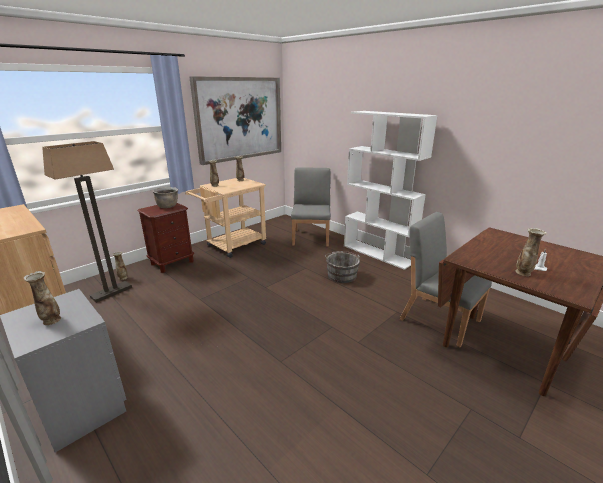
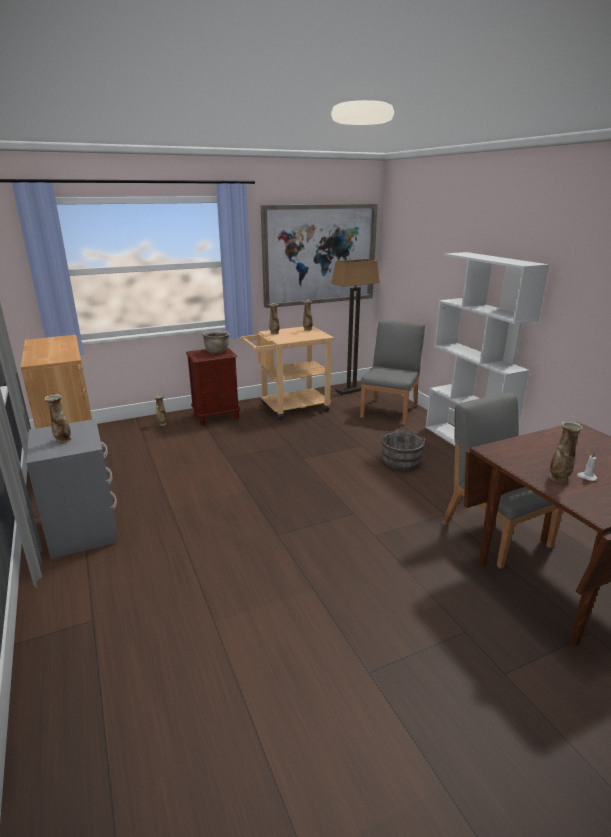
camera: 20 degrees right, 0 degrees up
(111, 292) = (145, 436): floor lamp -> floor lamp (351, 390)

